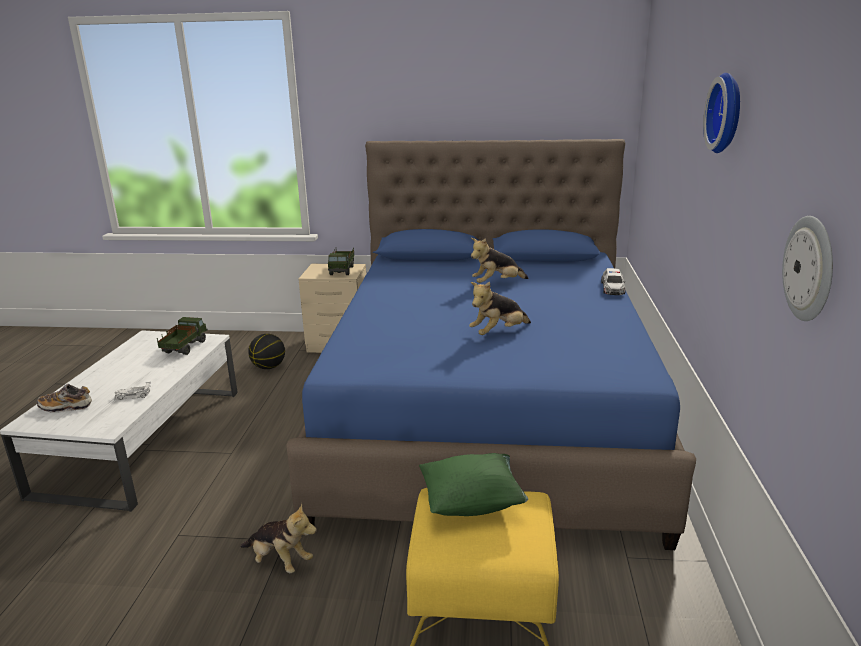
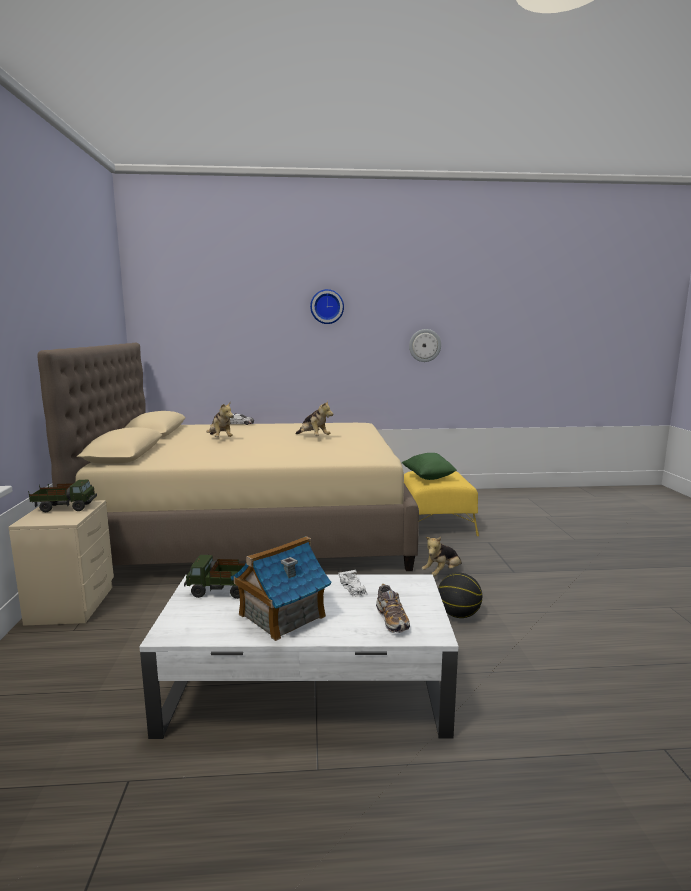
camera: 100 degrees left, 10 degrees down
(125, 367) = (281, 615): none -> toy house
(268, 367) = (121, 642): basketball -> basketball (458, 615)
(279, 561) = (442, 573): plush toy -> plush toy turned 150 degrees counterclockwise
(488, 414) = (255, 529): blue bed -> beige bed

